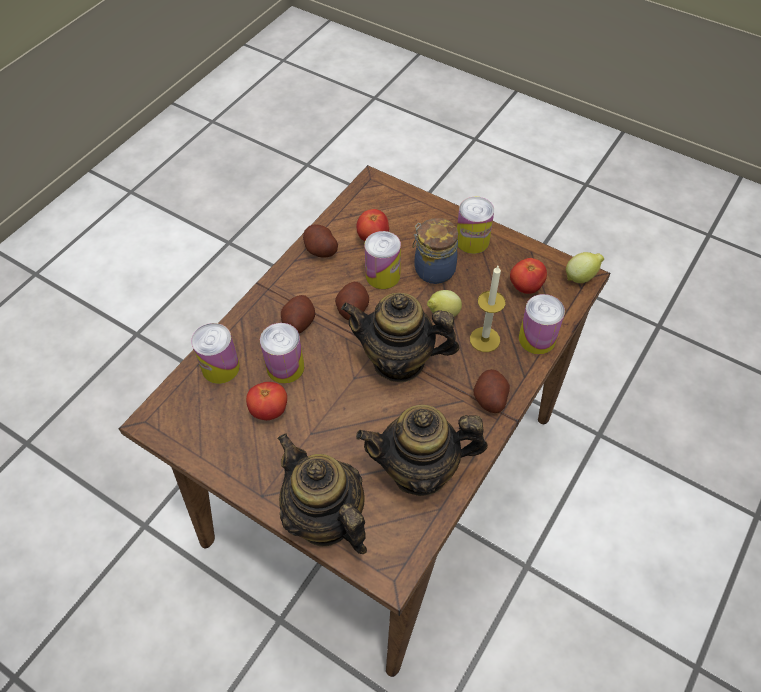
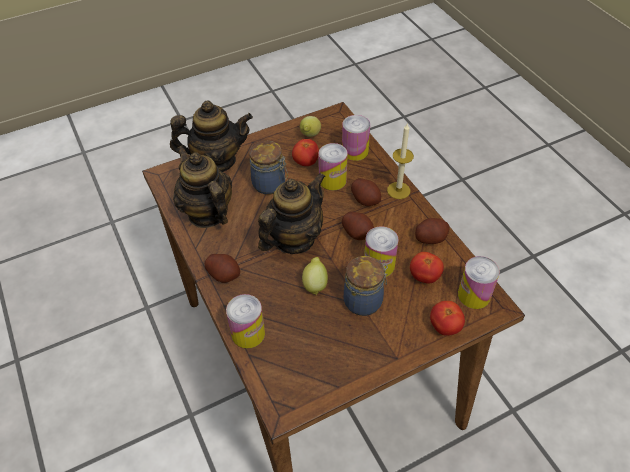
camera: 120 degrees right, 5 degrees down
(331, 428) = (270, 184): none -> jar
(420, 470) = (207, 213): teapot -> teapot turned 60 degrees counterclockwise
(472, 241) = (379, 346): can -> can (474, 295)
(484, 339) = (273, 298): candle -> candle (398, 190)
(525, 286) = (302, 357): tomato -> tomato (445, 327)
(581, 277) = (283, 409): lemon -> lemon (310, 136)

